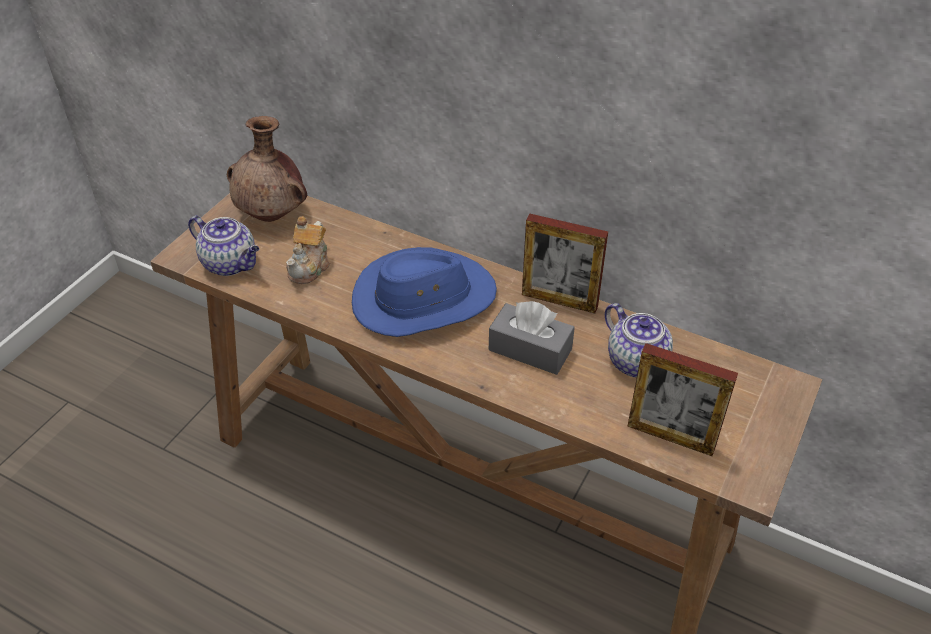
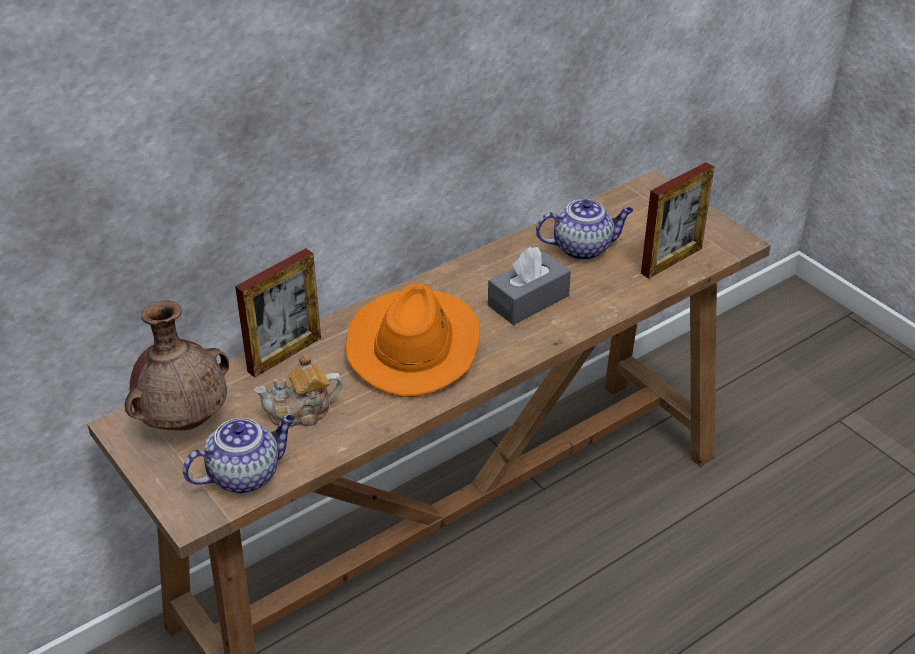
camera: 65 degrees left, 5 degrees down
(310, 266) = (301, 412): teapot -> teapot turned 120 degrees clockwise
(423, 299) = (414, 345): blue hat -> orange hat
(559, 300) = (478, 264): picture frame -> picture frame (284, 354)

